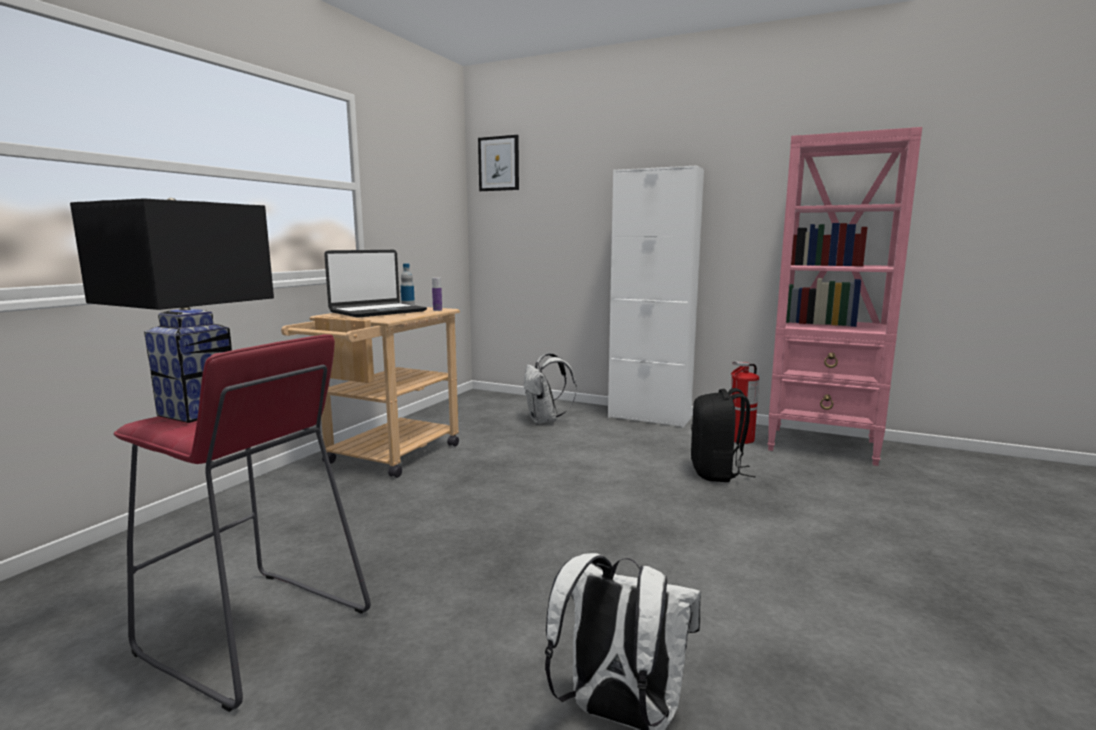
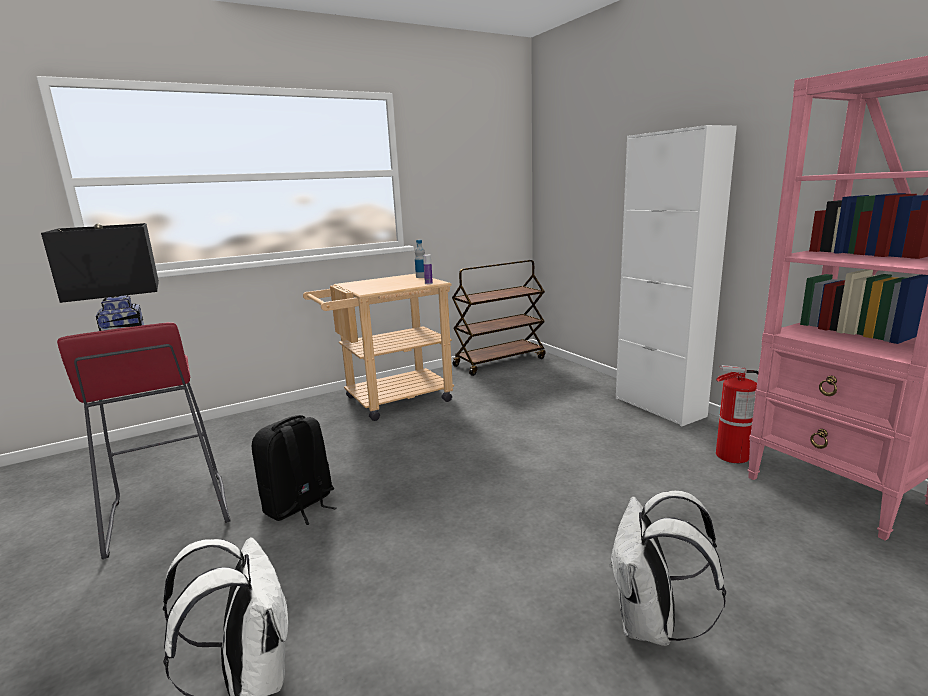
camera: 35 degrees right, 5 degrees up
(377, 312) = (380, 282): laptop -> none
(458, 405) = (499, 362): none -> brown cart
(499, 163) = (554, 133): picture -> none
(545, 421) = (551, 391): white backpack -> white backpack (651, 624)
(717, 473) = (643, 489): black backpack -> black backpack (299, 506)

